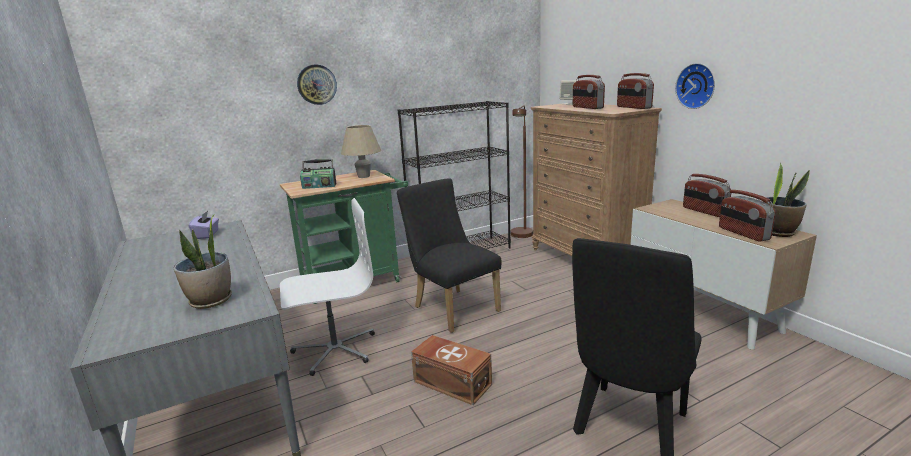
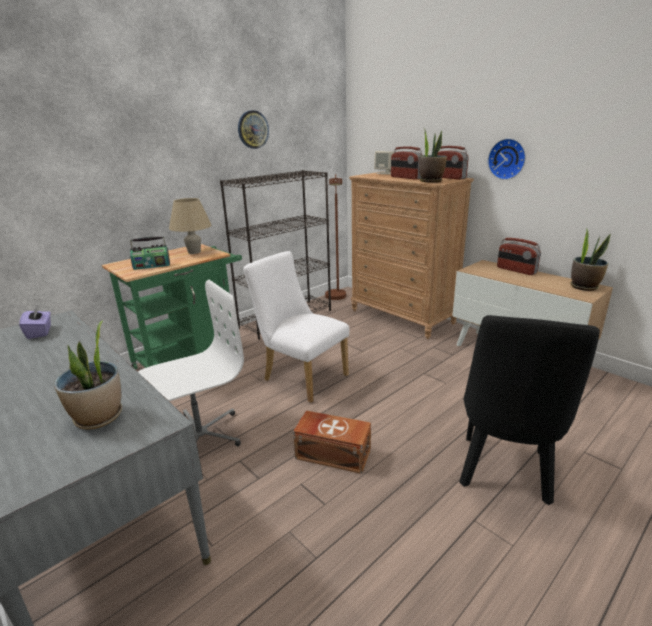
camera: 15 degrees left, 5 degrees up
(316, 84) = (135, 154): wall clock -> wall clock (253, 129)
(452, 307) = (300, 376): black chair -> white chair
(608, 110) = (430, 181): none -> potted plant
(743, 233) = (559, 290): radio -> none

